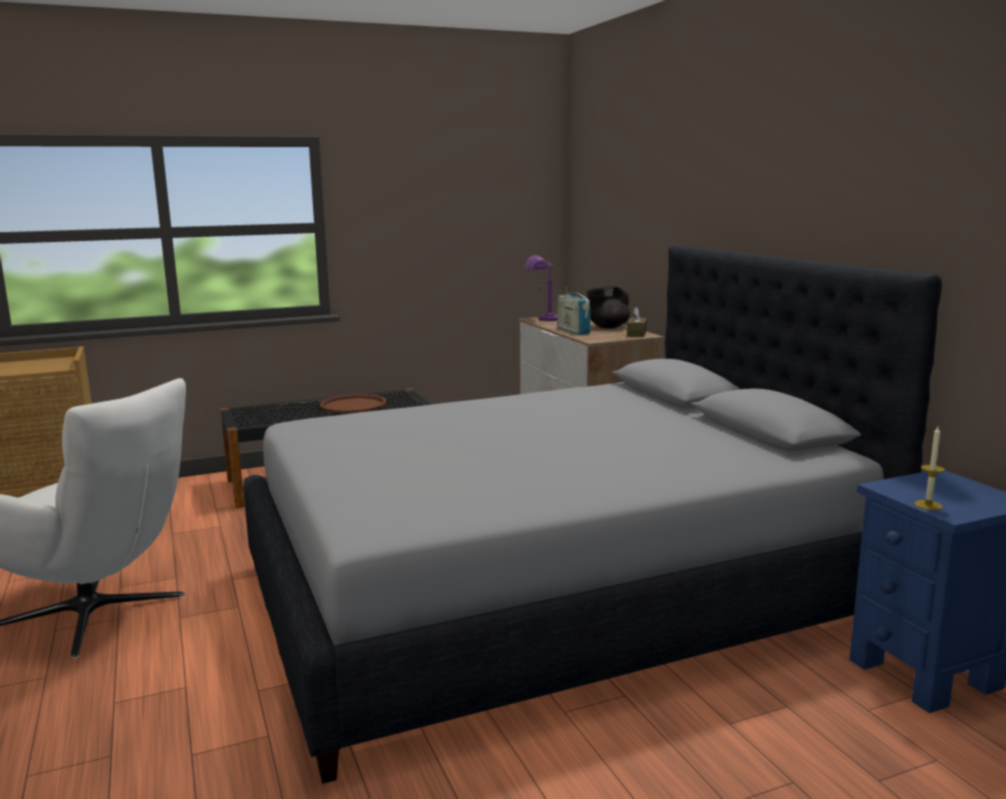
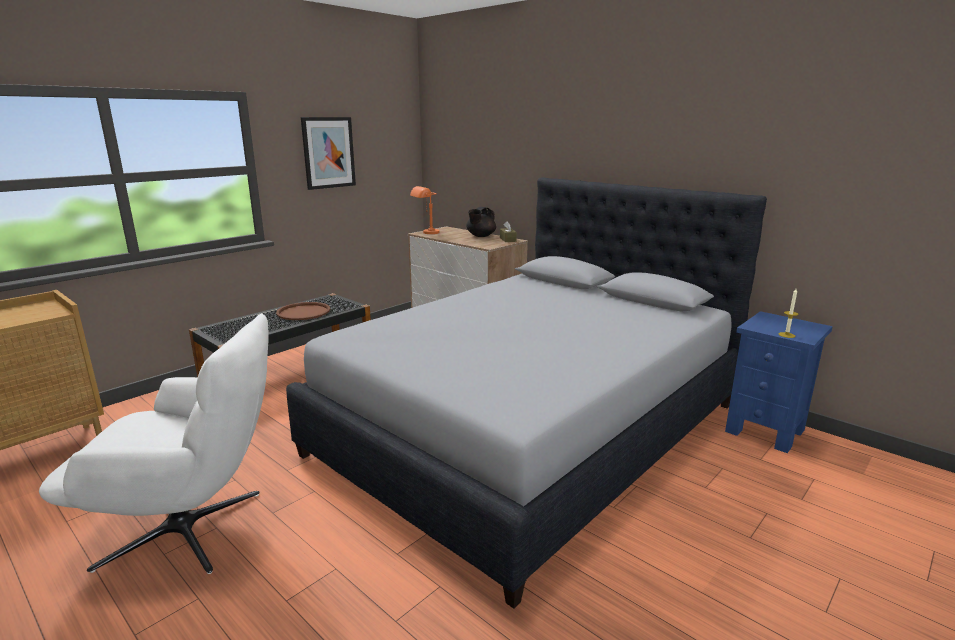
camera: 25 degrees left, 5 degrees up
(424, 209) = (328, 152): none -> picture
(541, 319) = (426, 233): purple table lamp -> orange table lamp
(573, 330) = (462, 240): radio -> none

